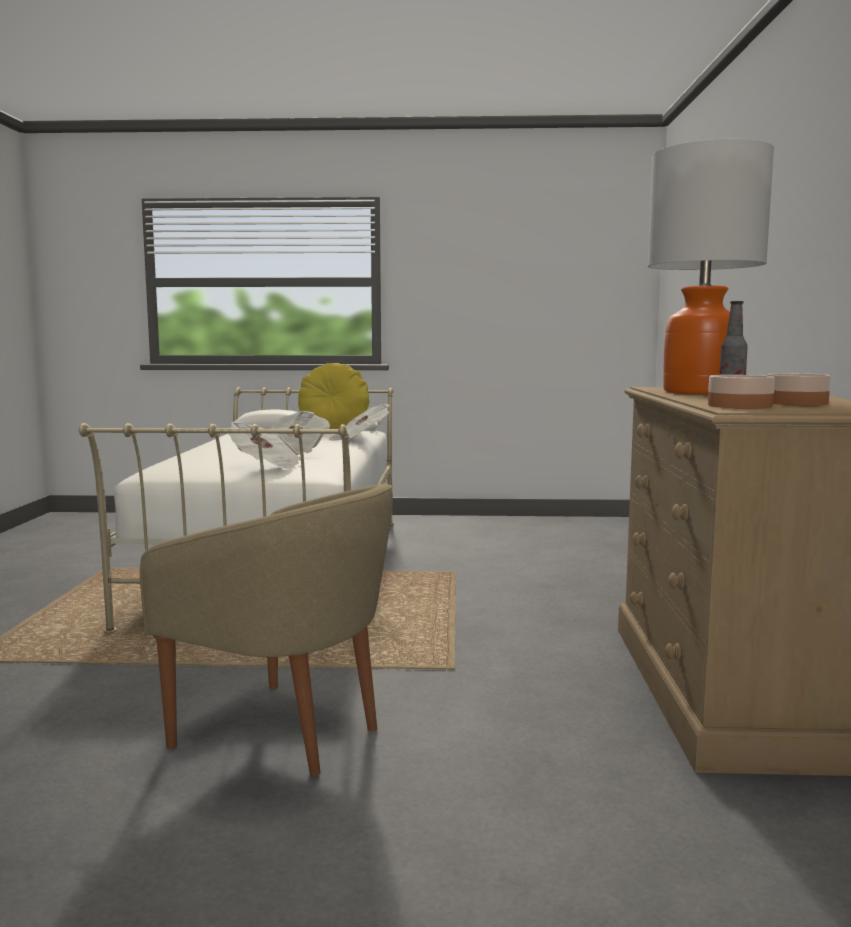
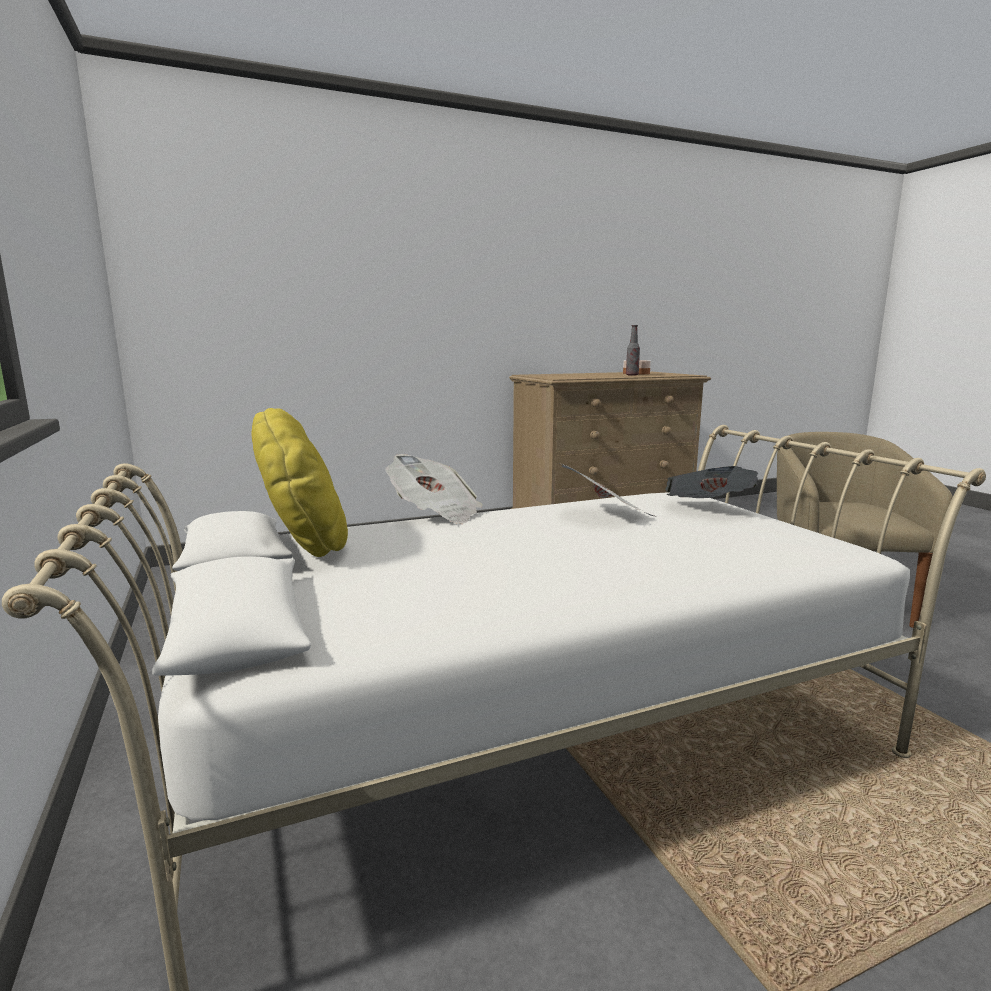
camera: 115 degrees left, 5 degrees up
(698, 392) = (589, 376): table lamp -> none
(741, 405) = (669, 374): bowl -> none

